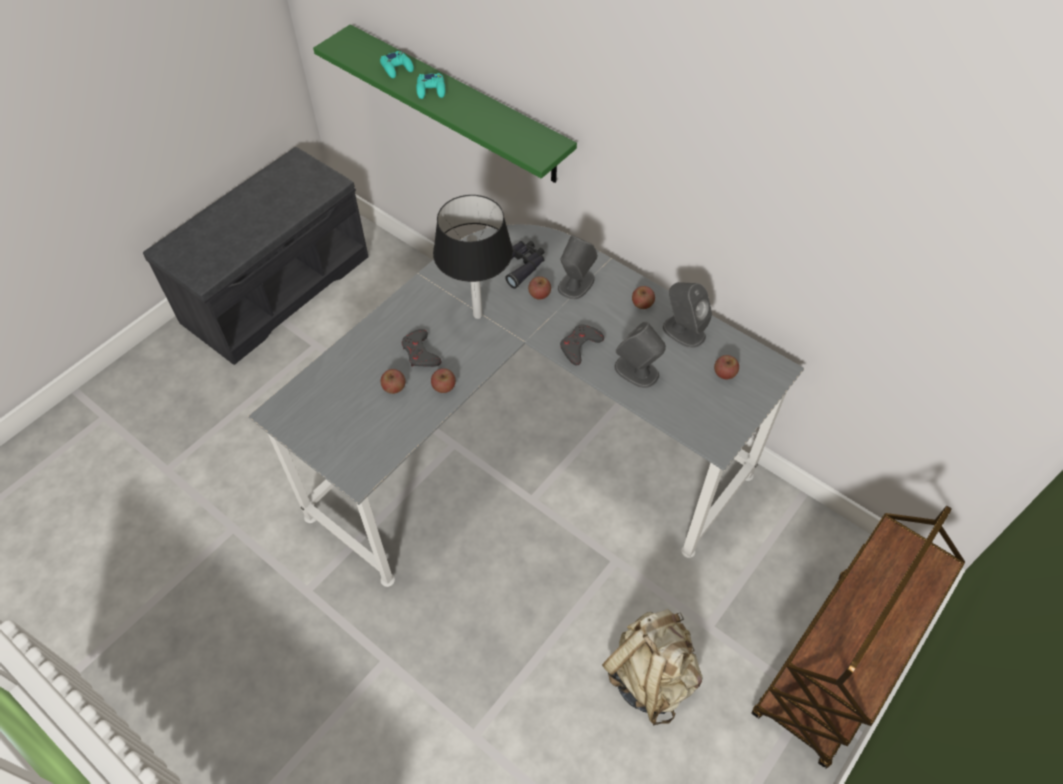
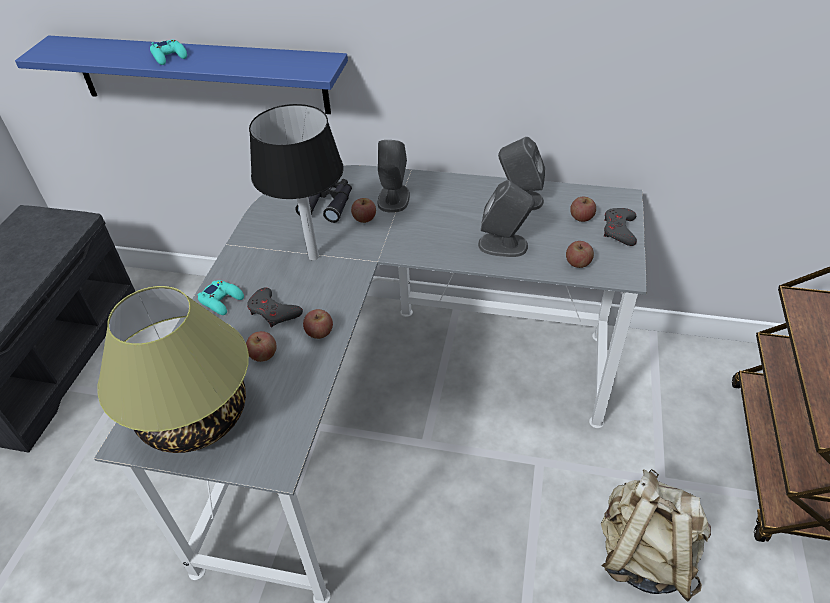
camera: 25 degrees left, 10 degrees down
(324, 416) = (196, 417): none -> table lamp
(397, 68) = (121, 51): turquoise game controller -> turquoise game controller (222, 300)
(458, 105) = (200, 74): green shelf -> blue shelf
(579, 346) = (434, 245): grey game controller -> grey game controller (619, 230)
(642, 304) = (466, 192): apple -> apple (578, 263)

